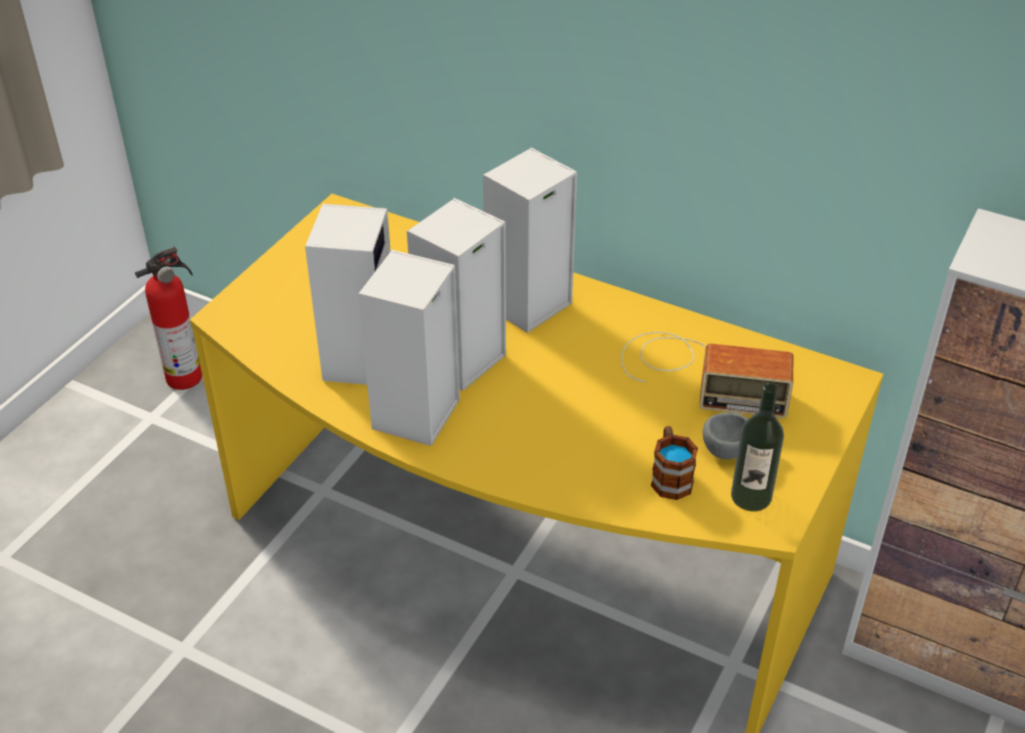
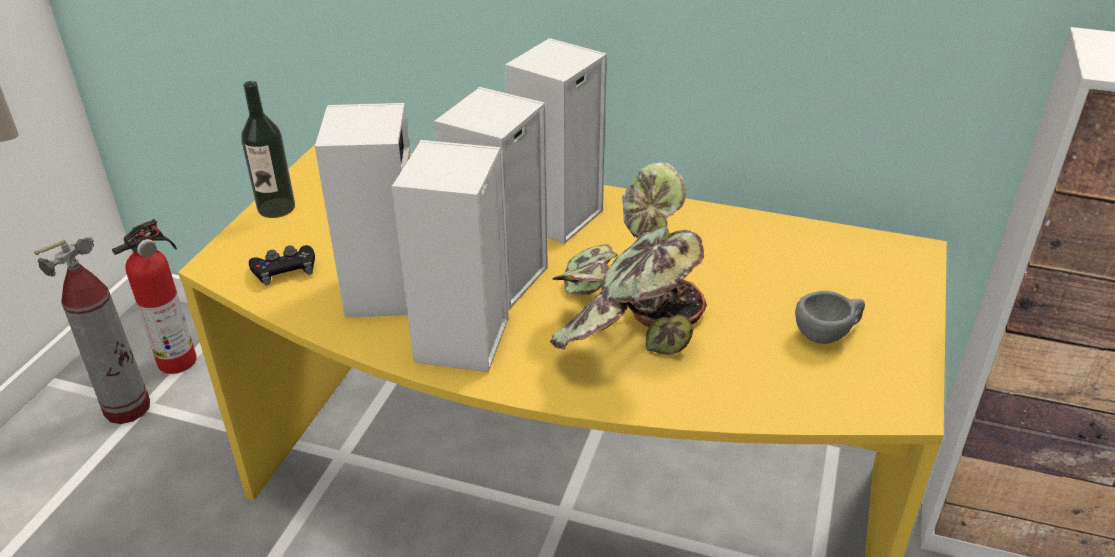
camera: 10 degrees left, 5 degrees down
(136, 418) = (128, 408): none -> fire extinguisher
(279, 329) = (284, 270): none -> black game controller
(556, 421) = (624, 328): none -> potted plant
(670, 476) = (771, 370): mug -> none
(699, 374) = (760, 263): radio -> none
(751, 496) = (868, 380): bottle -> bottle (276, 208)

